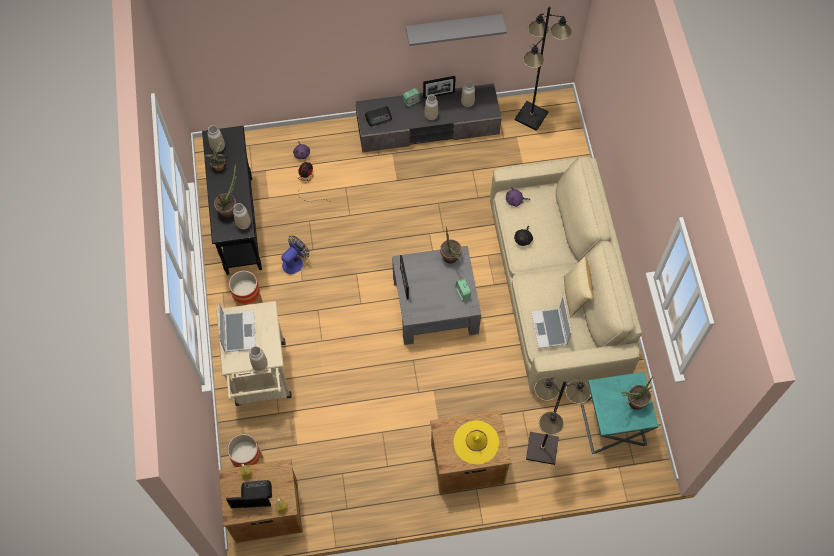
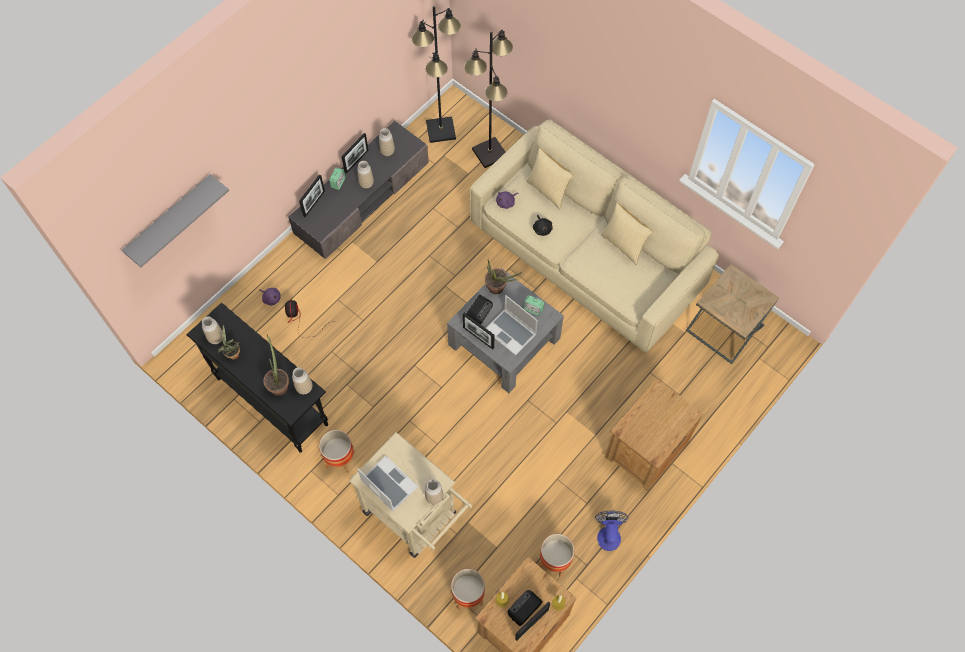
camera: 40 degrees left, 0 degrees up
(295, 262) = (352, 395): fan -> fan (608, 533)
(327, 487) = (554, 561): none -> planter
(379, 117) = (322, 216): radio -> radio (479, 310)
(381, 104) = (314, 203): none -> picture frame
(453, 27) = (349, 84): grey shelf -> grey shelf (170, 219)
(476, 442) = (662, 419): yellow hat -> none
(542, 449) = (692, 390): black floor lamp -> black floor lamp (490, 153)
(550, 329) = (629, 285): laptop -> laptop (511, 332)
(555, 214) = (548, 190): none -> pillow
(613, 423) = (724, 328): turquoise side table -> brown side table
(632, 403) = (745, 295): potted plant -> none

